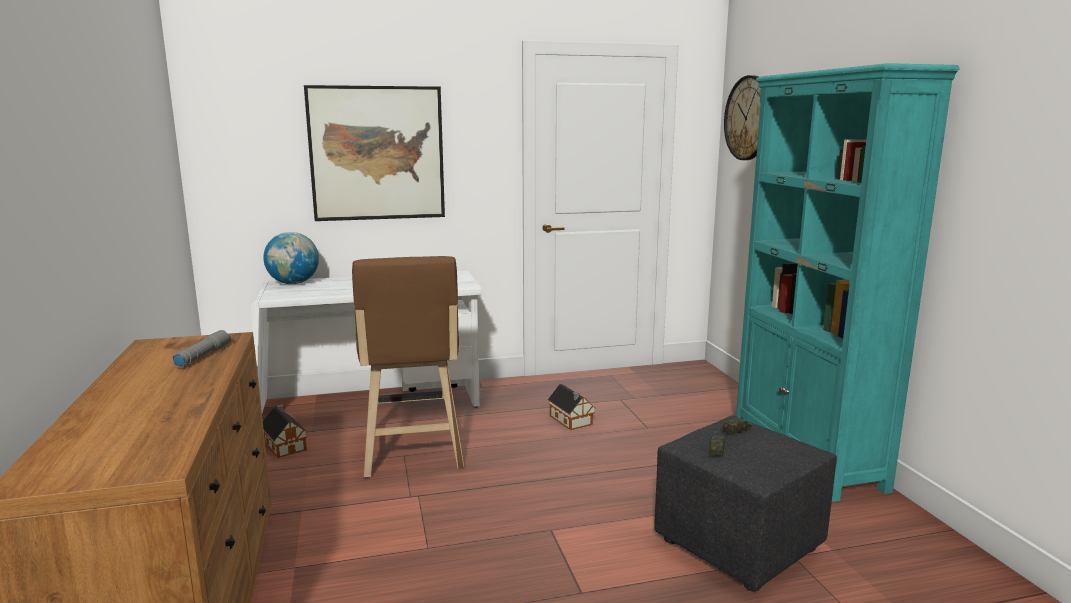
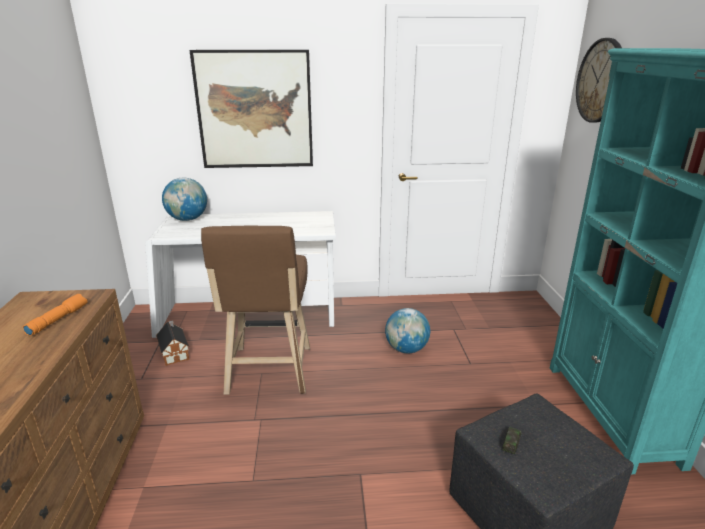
camera: 10 degrees right, 10 degrees up
(203, 356) = (58, 319): grey flashlight -> orange flashlight
(571, 421) = (406, 349): toy house -> globe
(736, 431) = (536, 418): toy car -> none

